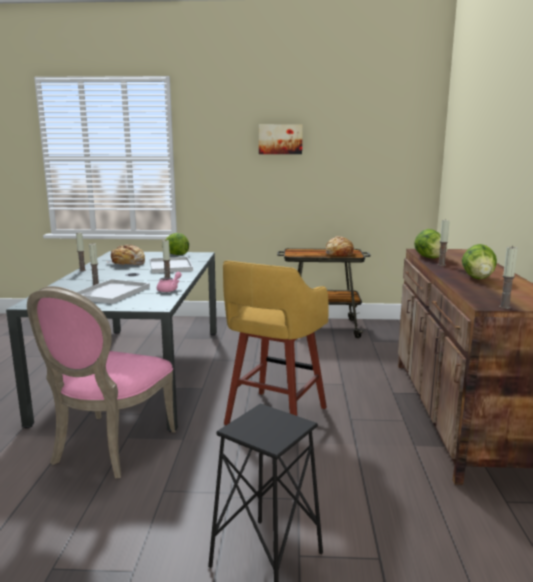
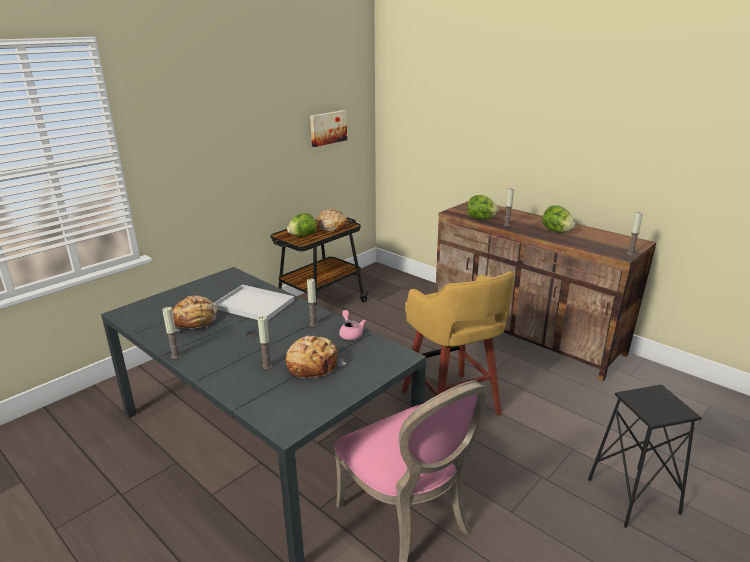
camera: 50 degrees left, 10 degrees up
(112, 292) = (313, 365): white tray -> bread
(176, 255) = (207, 286): lettuce -> lettuce (302, 236)
(280, 139) = (244, 111): picture -> picture (327, 128)

